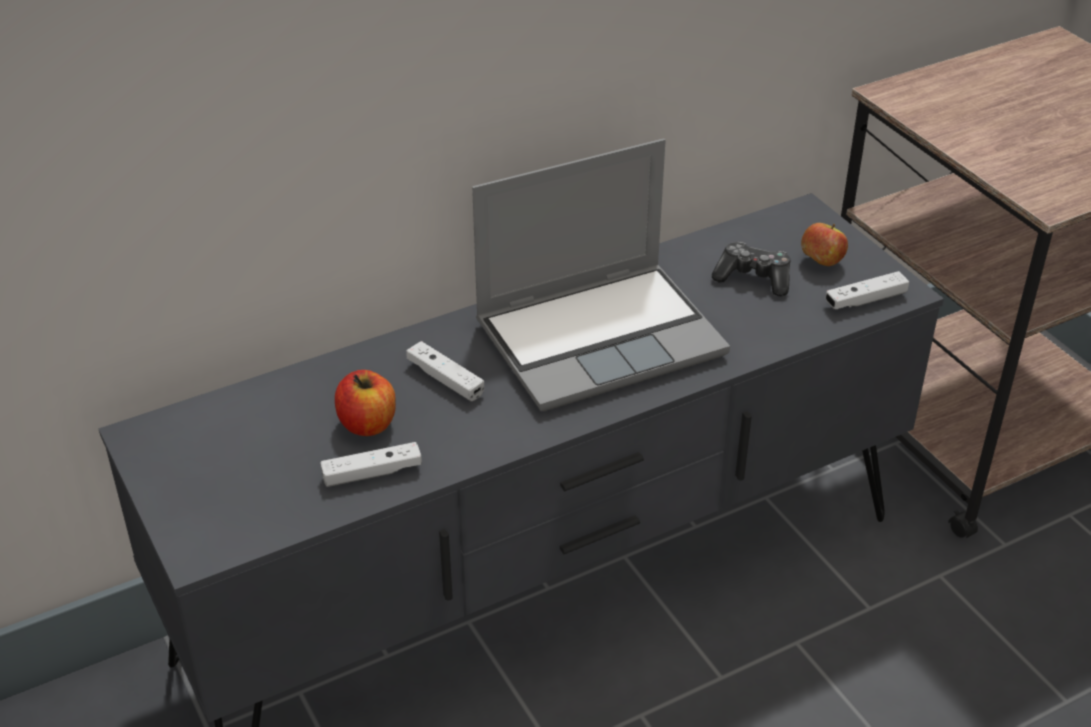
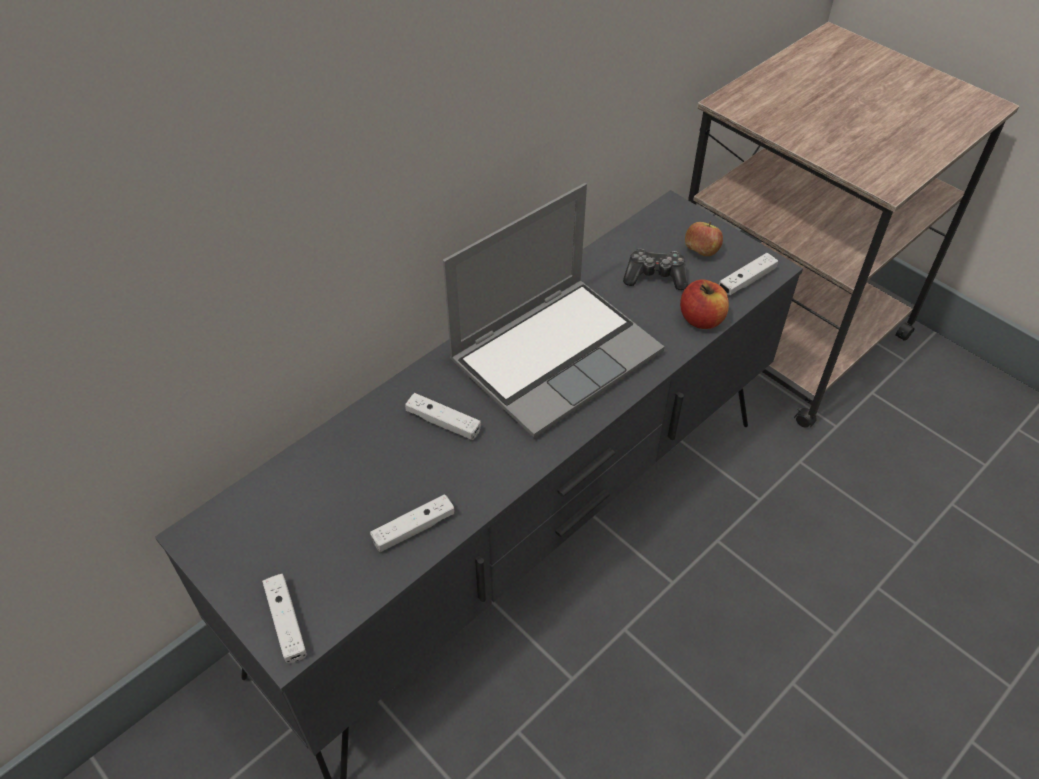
camera: 15 degrees left, 10 degrees up
(203, 531) = (286, 623): none -> white game controller
(367, 424) = (393, 480): apple -> apple (701, 319)

